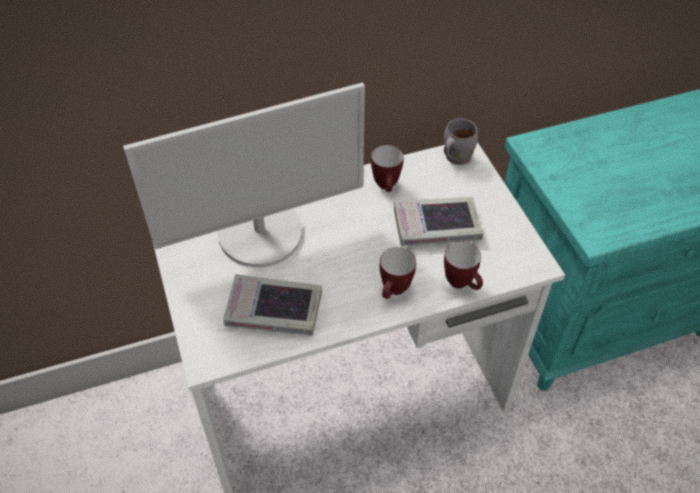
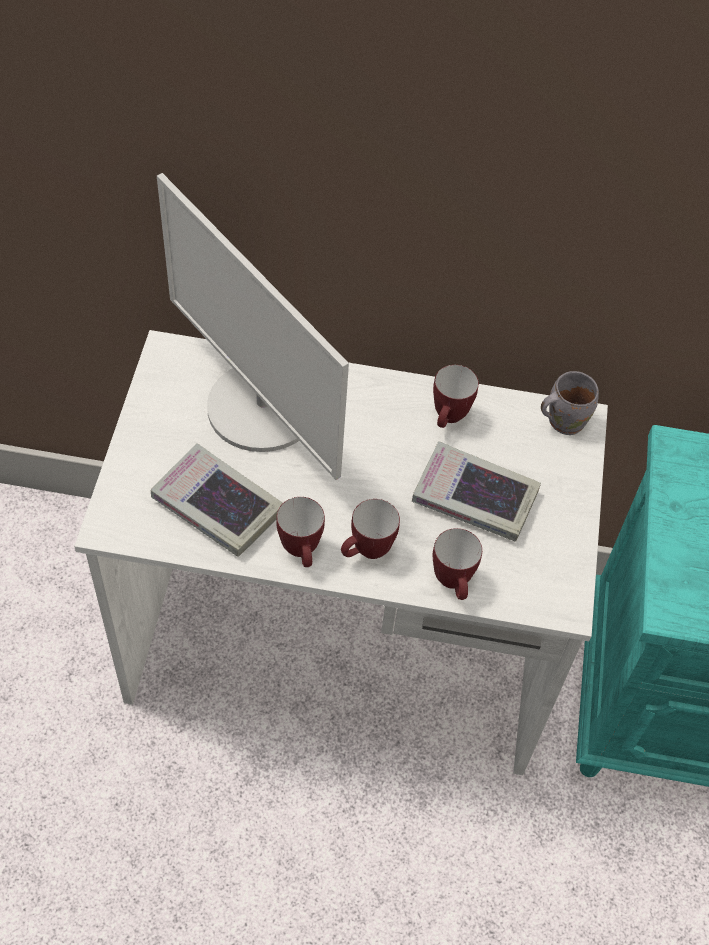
camera: 25 degrees right, 5 degrees up
(261, 234) = (262, 408): monitor -> monitor turned 45 degrees clockwise
(352, 312) = (302, 553): none -> mug

